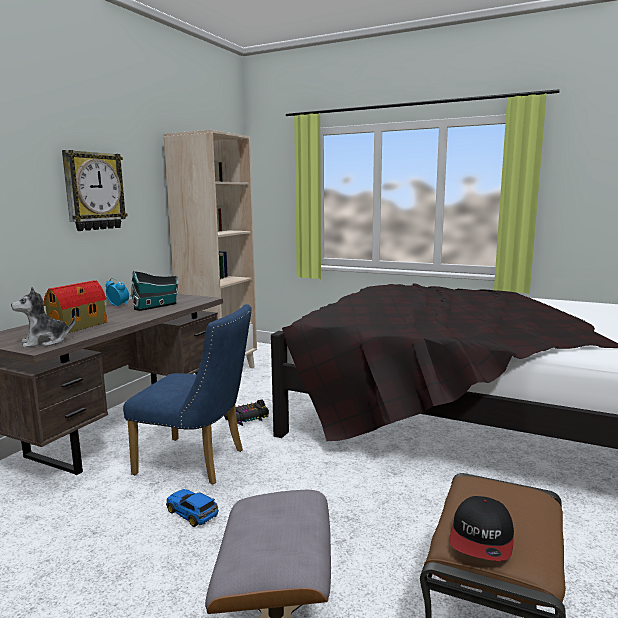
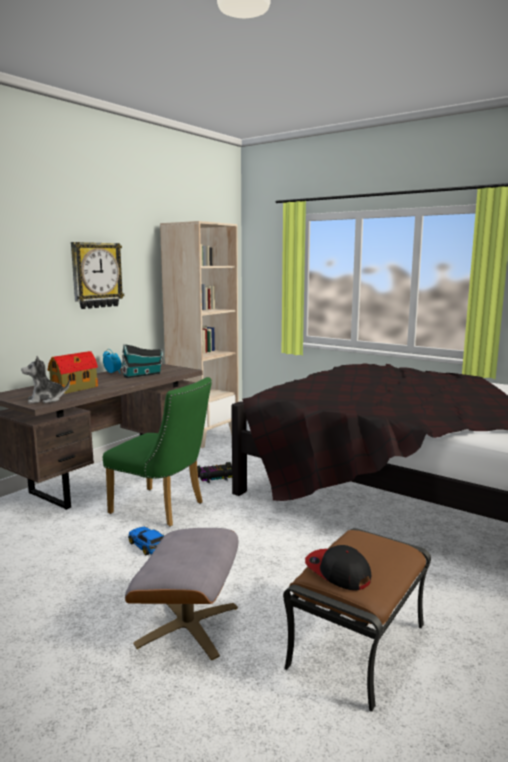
camera: 10 degrees right, 0 degrees up
(198, 463) = (163, 509): blue chair -> green chair
(482, 538) = (337, 572): cap -> cap turned 105 degrees clockwise

